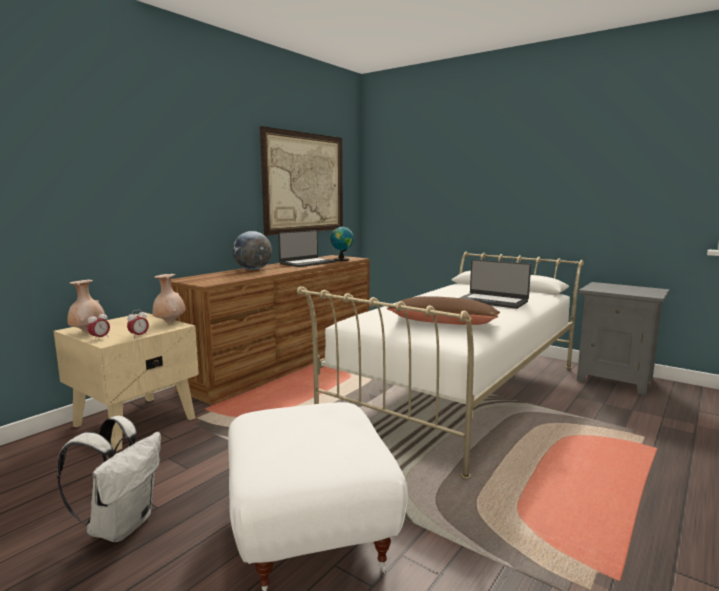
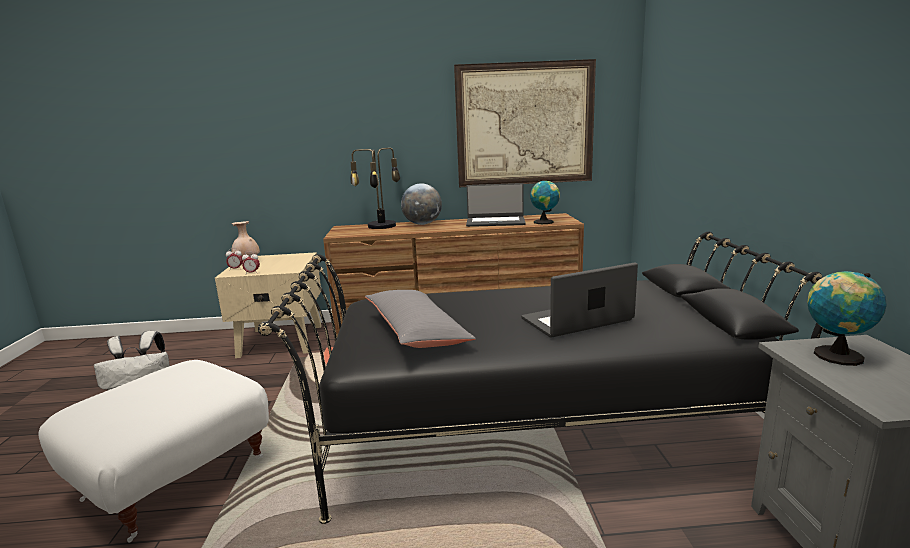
camera: 50 degrees right, 5 degrees up
(169, 323) = (297, 266): beige vase -> none
(220, 274) = (381, 226): none -> table lamp
(443, 323) = (416, 331): brown pillow -> grey pillow
(459, 392) = (535, 431): white bed -> black bed
(492, 301) = (577, 320): laptop -> laptop turned 75 degrees clockwise
(606, 288) = (834, 356): none -> globe

